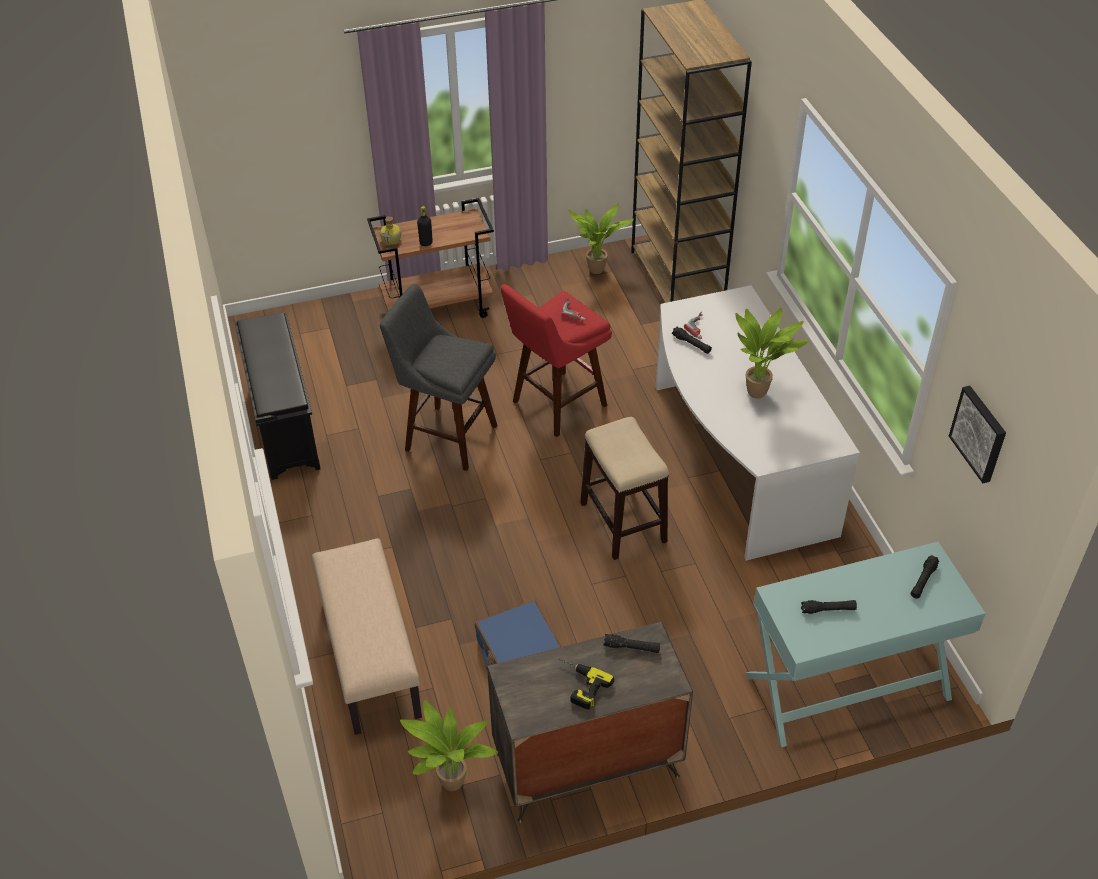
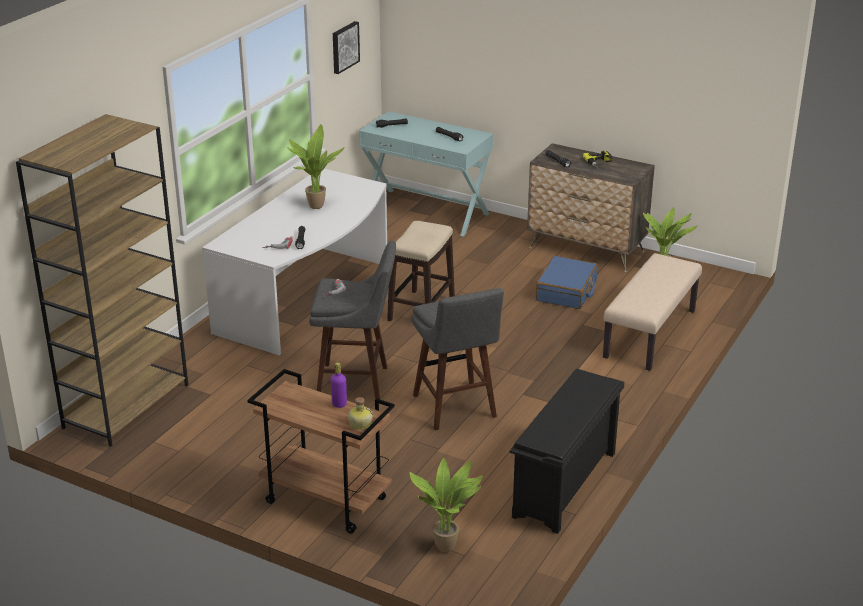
camera: 135 degrees left, 15 degrees down
(426, 243) = (339, 404): black bottle -> purple bottle
(556, 406) = (356, 383): red stool -> grey stool
(596, 272) = (164, 448): potted plant -> potted plant (447, 545)

